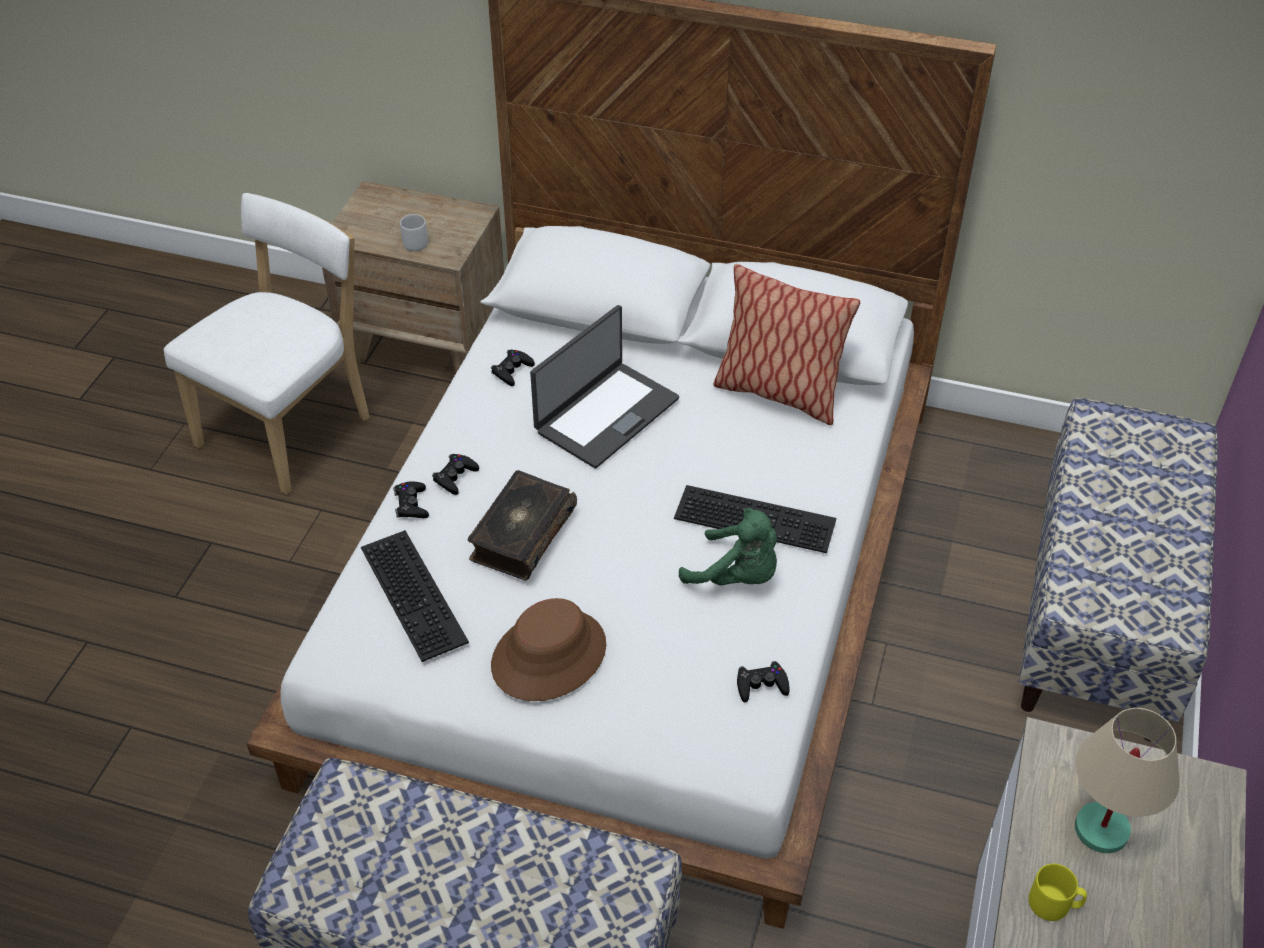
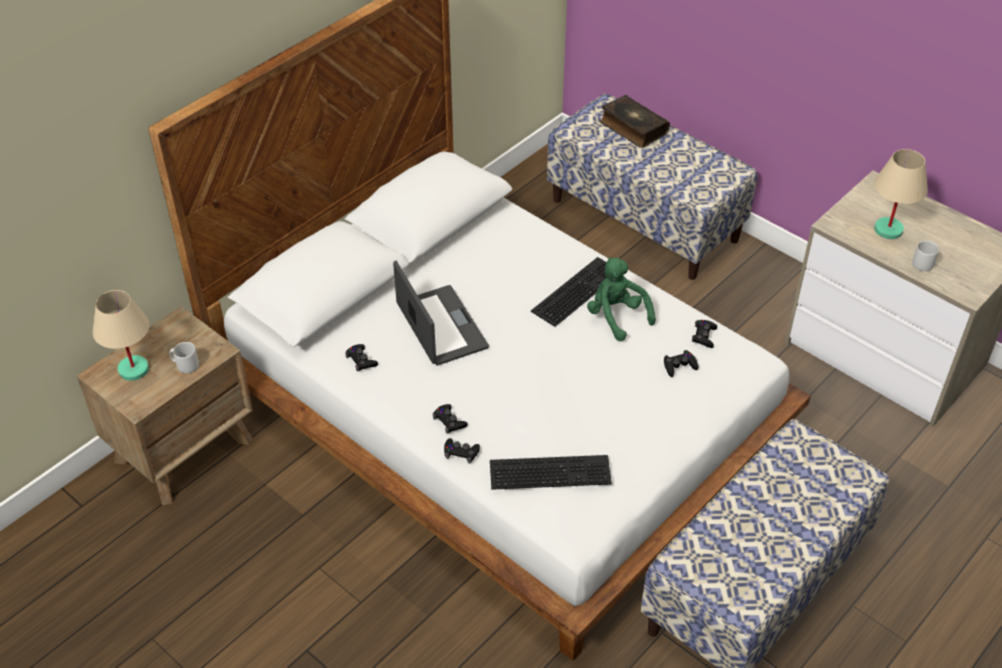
camera: 65 degrees left, 0 degrees up
(291, 428) = (213, 564): white chair -> none
(389, 211) = (133, 369): none -> beige table lamp
(521, 535) = (528, 401): book -> book (633, 128)
(548, 655) = (634, 422): brown hat -> none
(683, 674) = (679, 366): none -> black game controller
(736, 576) = (616, 316): green plush toy -> green plush toy turned 90 degrees counterclockwise
(778, 393) = (474, 242): pillow -> none
(1054, 904) = (924, 263): yellow mug -> grey mug

